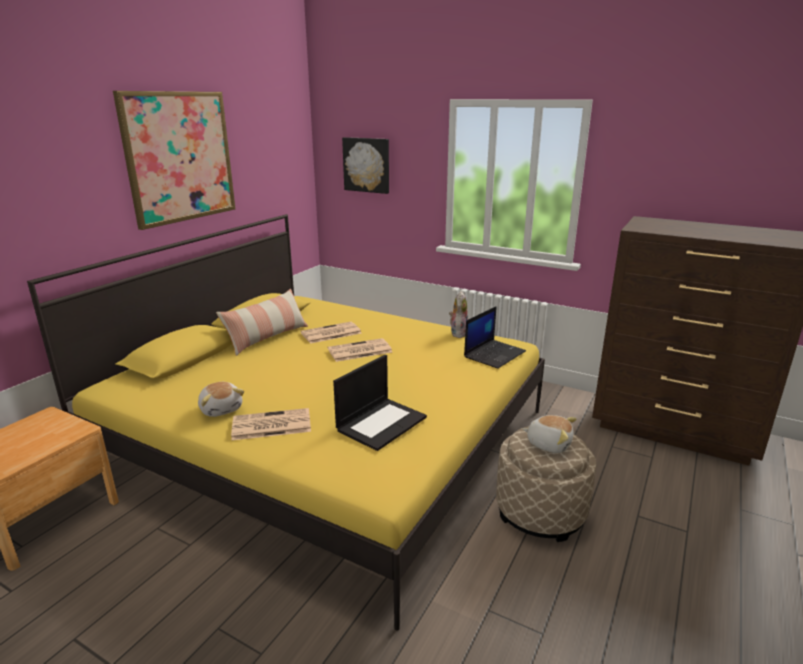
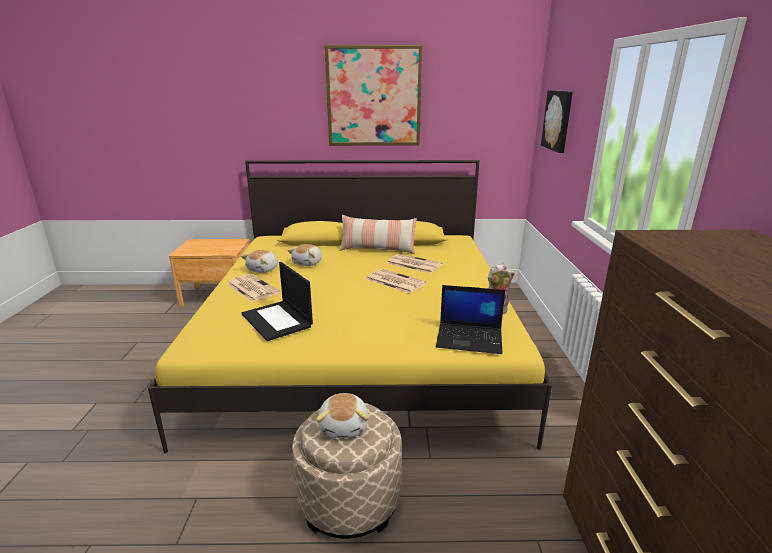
camera: 60 degrees right, 0 degrees up
(245, 379) = (308, 263): none -> plush toy
(381, 423) = (277, 320): laptop -> laptop turned 45 degrees clockwise

